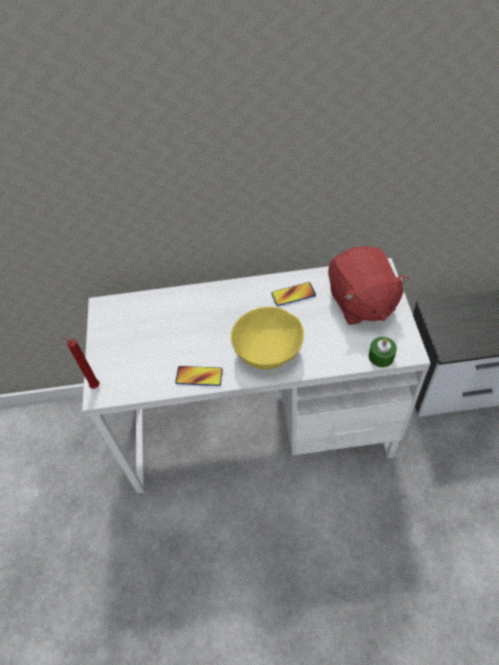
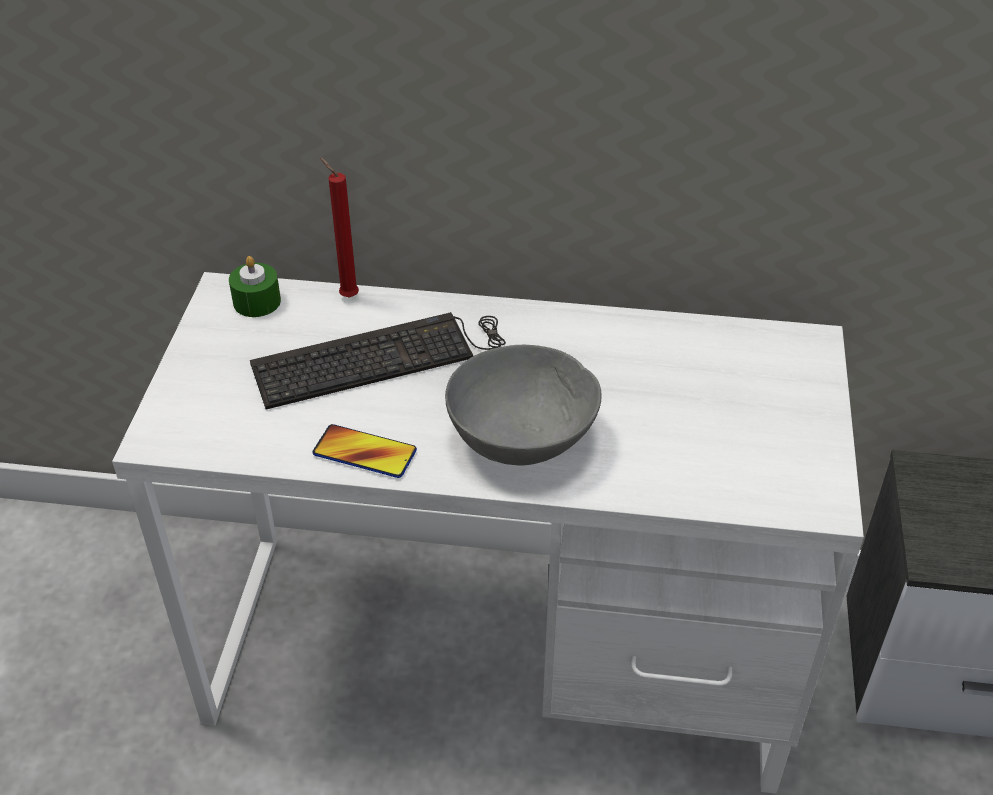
camera: 10 degrees right, 10 degrees down
(94, 386) = (152, 423): red candle -> red candle (347, 296)
(194, 323) = (390, 358): none -> keyboard
(268, 351) = (521, 438): yellow bowl -> grey bowl
(293, 294) = (611, 349): phone -> none
(361, 302) = (748, 392): red plush toy -> none
(381, 356) = (758, 500): green candle -> green candle (257, 301)

